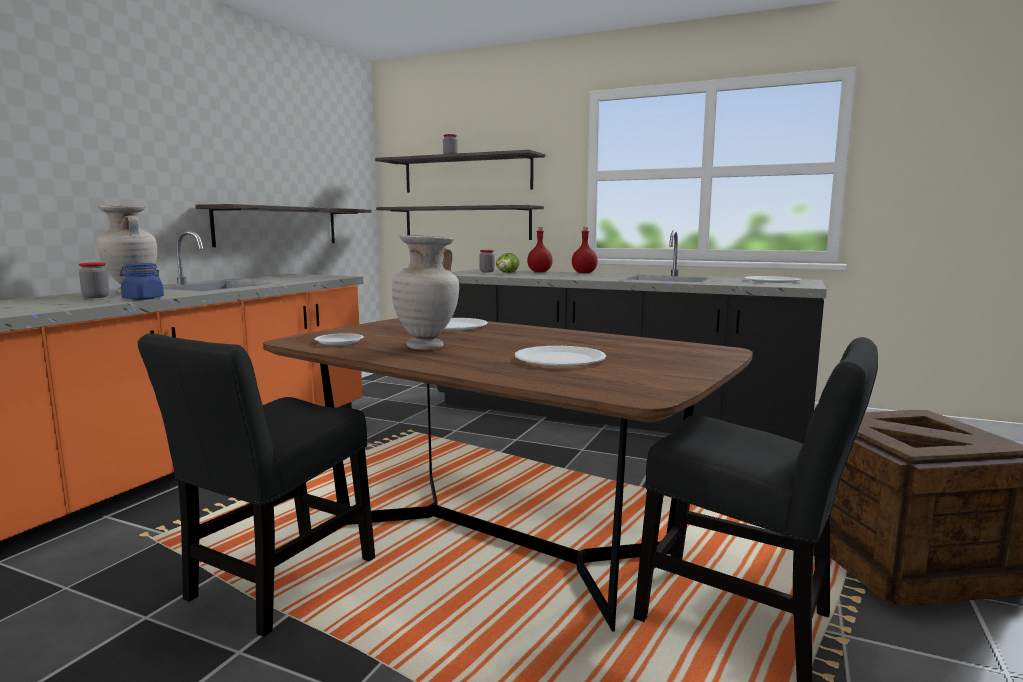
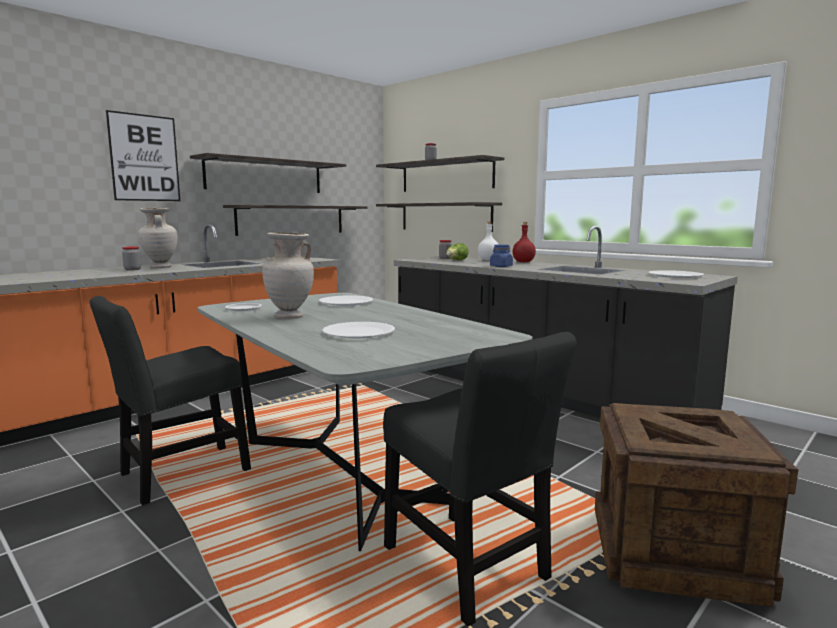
camera: 20 degrees right, 0 degrees up
(87, 132) = (144, 158): none -> picture
(143, 298) = (154, 272): blue jar -> blue jar (501, 266)
(246, 167) = (265, 176): none -> shelf
(501, 538) = (347, 471): brown dining table -> grey dining table
(540, 272) = (488, 260): red bottle -> white bottle

